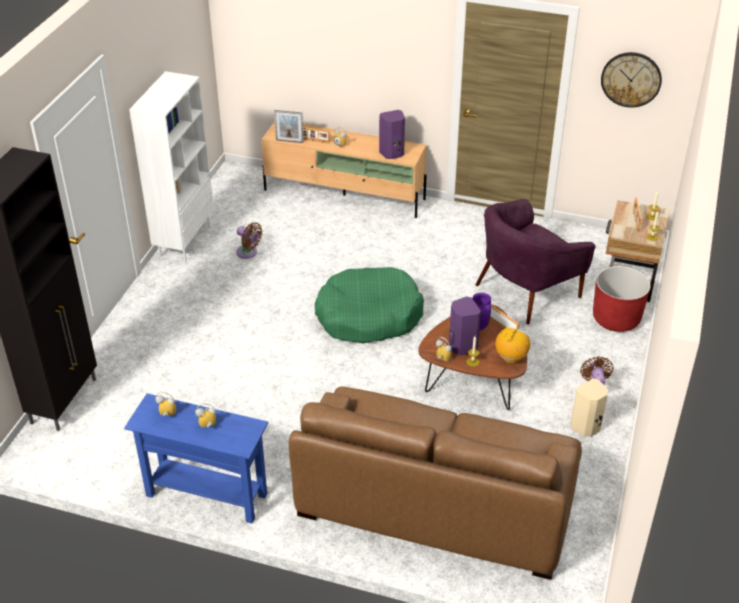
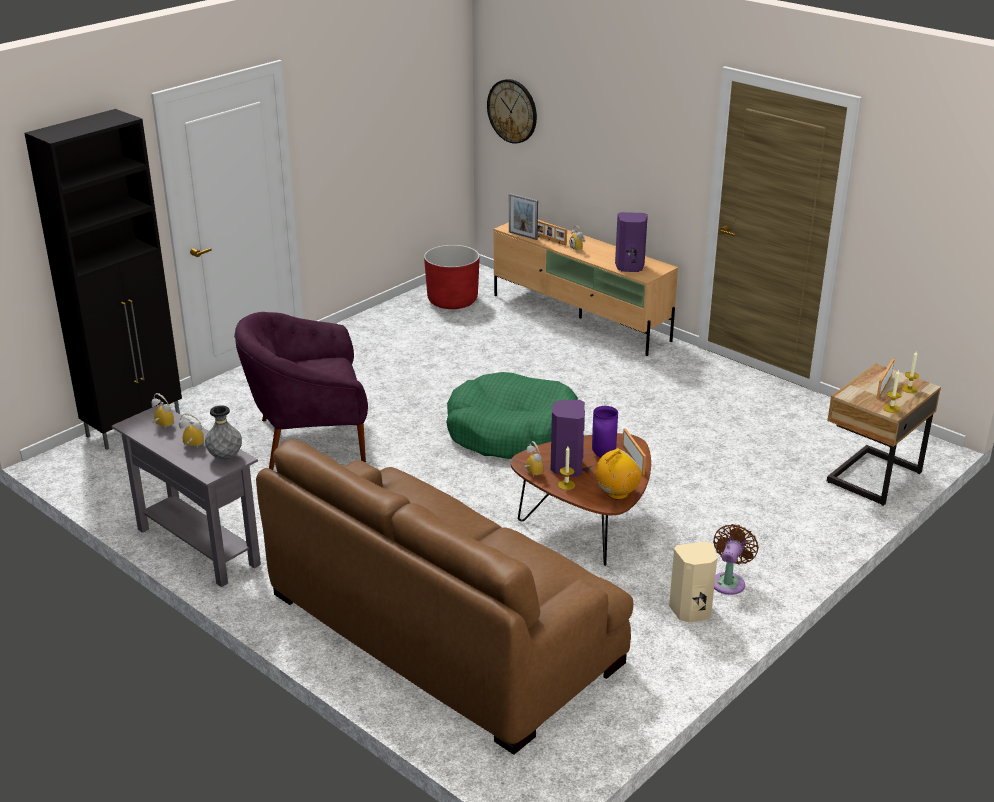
camera: 25 degrees right, 10 degrees down
(184, 240) = (372, 321): white bookcase -> none
(206, 495) = (198, 546): blue console table -> grey console table
(242, 428) = (225, 457): none -> grey vase
(248, 253) = (429, 346): brown fan -> none
(526, 290) = (726, 455): purple armchair -> purple armchair (311, 439)
(616, 319) = (823, 511): red planter -> red planter (452, 301)
(631, 79) = (921, 204): wall clock -> wall clock (512, 111)

